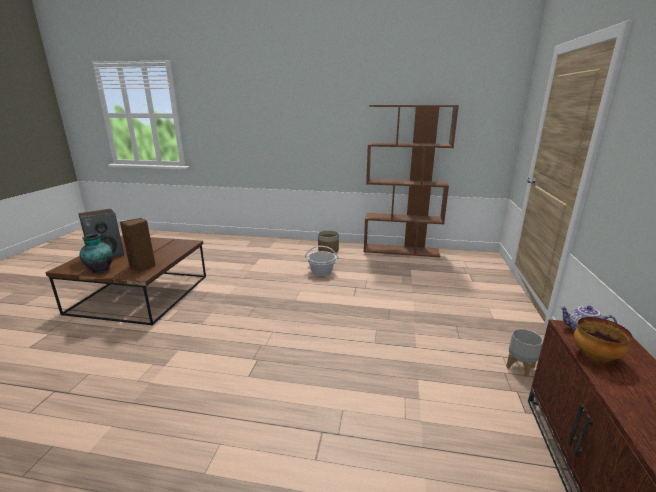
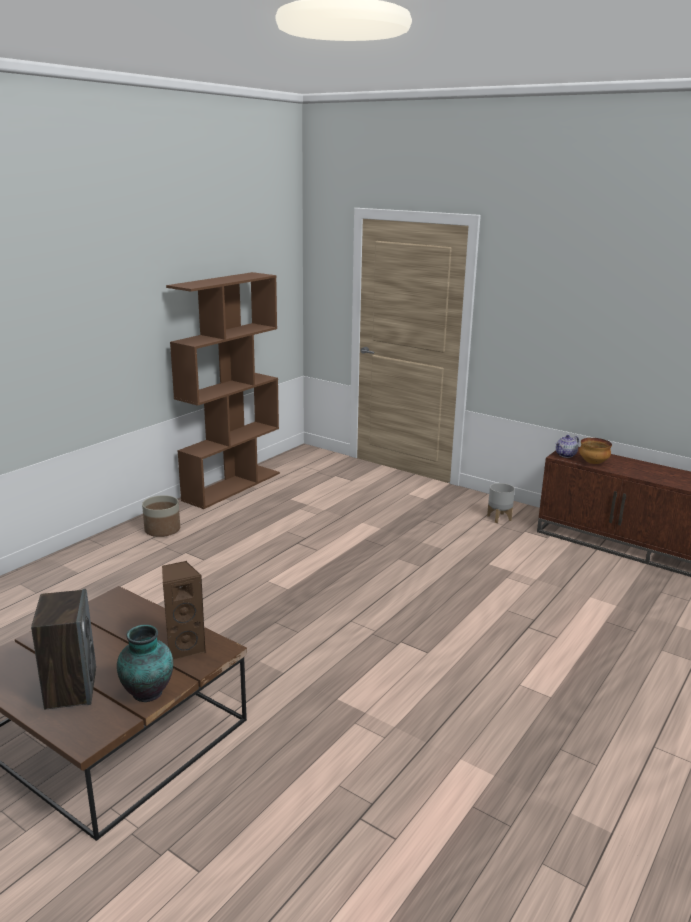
camera: 65 degrees left, 0 degrees up
(321, 272) = (228, 552): basket -> none

